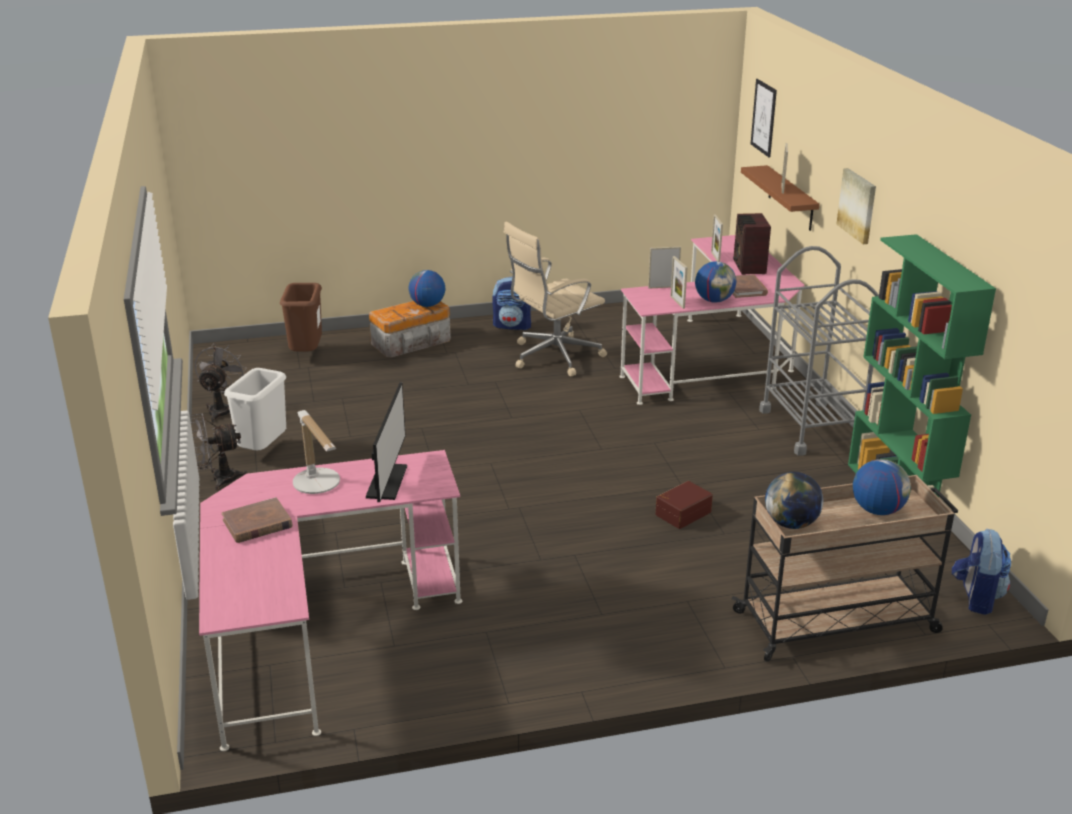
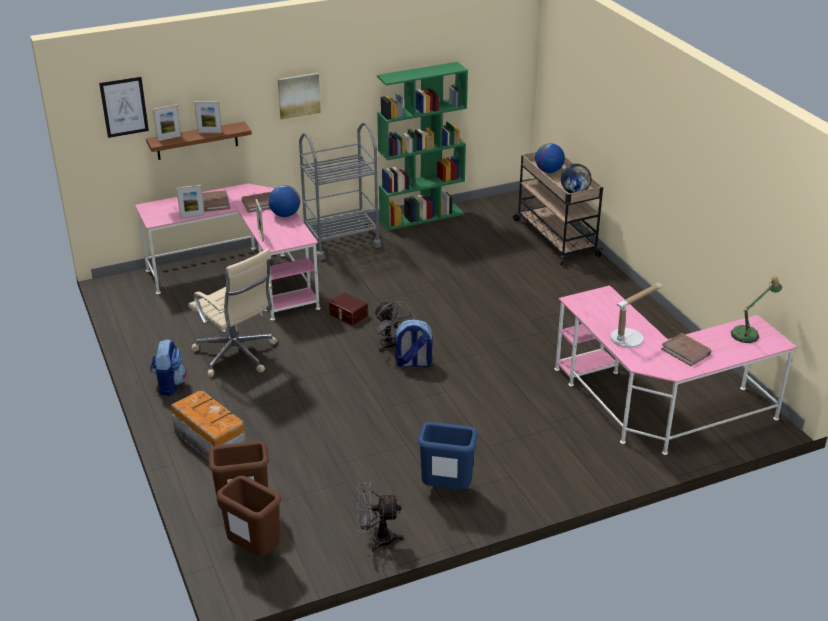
camera: 100 degrees left, 5 degrees up
(218, 480) = (502, 504): grey fan -> grey fan (391, 346)
(251, 357) = (253, 551): none -> brown trash can
(262, 592) = (749, 334): none -> table lamp
(263, 451) = (446, 490): white trash can -> blue trash can
(386, 482) = (610, 312): monitor -> none
(427, 305) = (198, 403): globe -> none
(677, 302) = (291, 228): picture frame -> picture frame (169, 138)
(682, 513) = (467, 285): brown storage box -> brown storage box (348, 315)
(749, 267) = (215, 203): radio -> brown book
(976, 598) = (514, 201): backpack -> backpack (413, 363)

